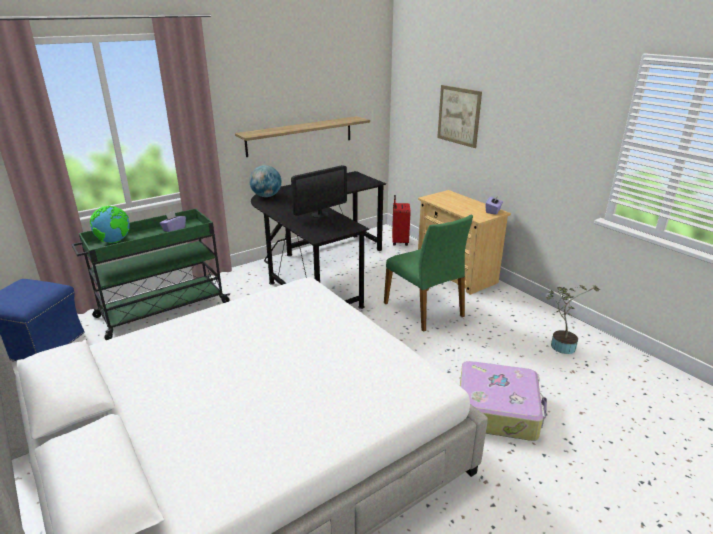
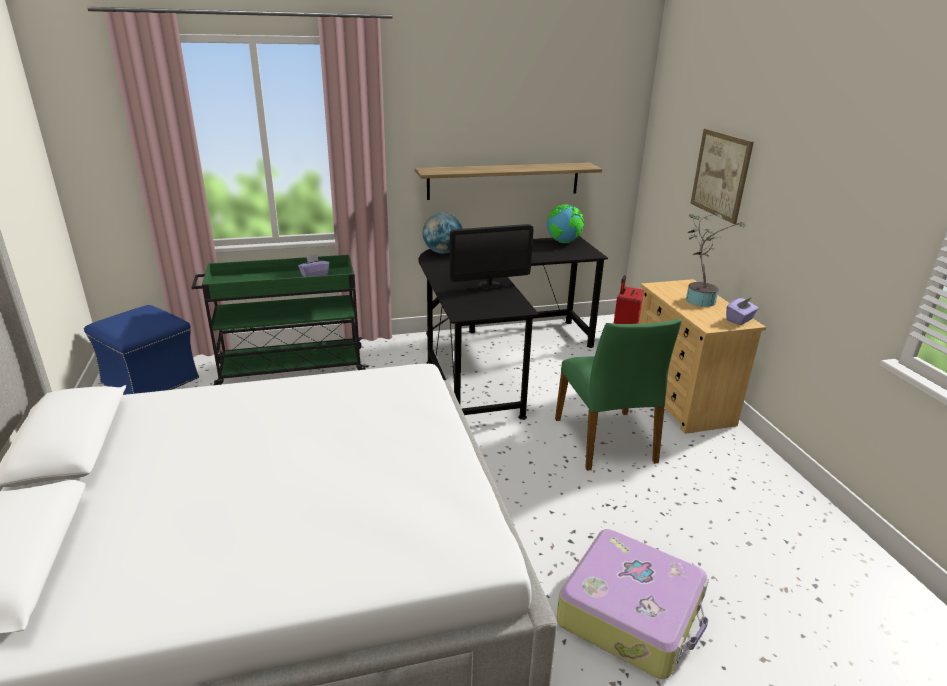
camera: 20 degrees right, 0 degrees up
(114, 241) = (243, 279): globe -> globe (563, 242)
(560, 345) = (786, 543): potted plant -> potted plant (698, 299)

